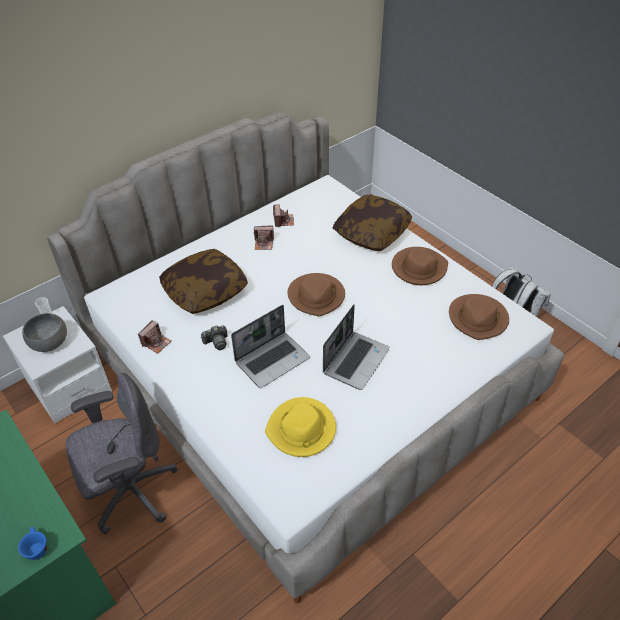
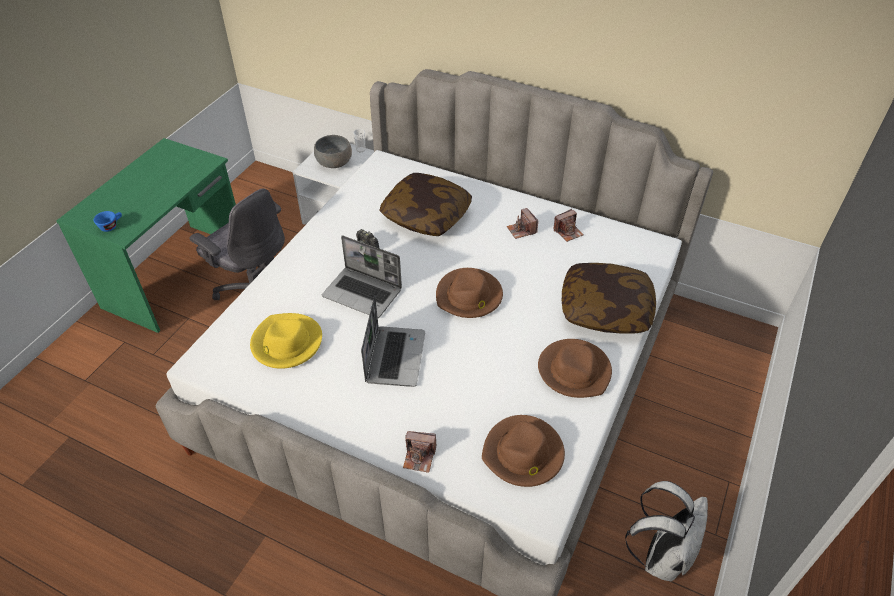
camera: 65 degrees right, 0 degrees up
(156, 342) = (345, 211): camera -> camera (419, 457)
(355, 360) = (394, 356): laptop -> laptop turned 90 degrees counterclockwise

